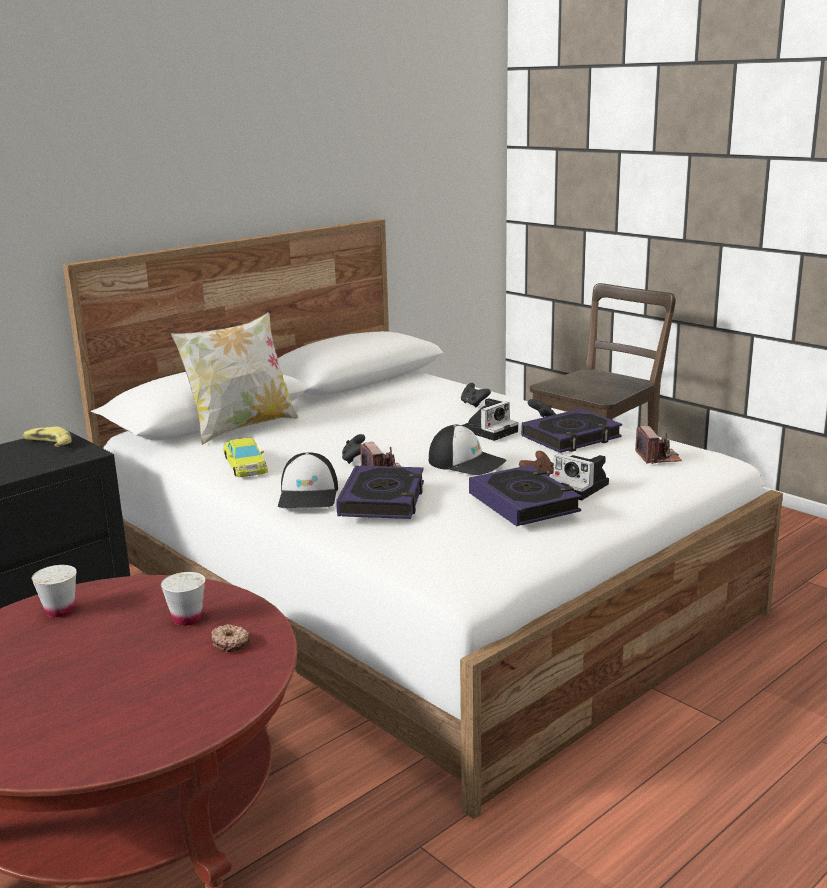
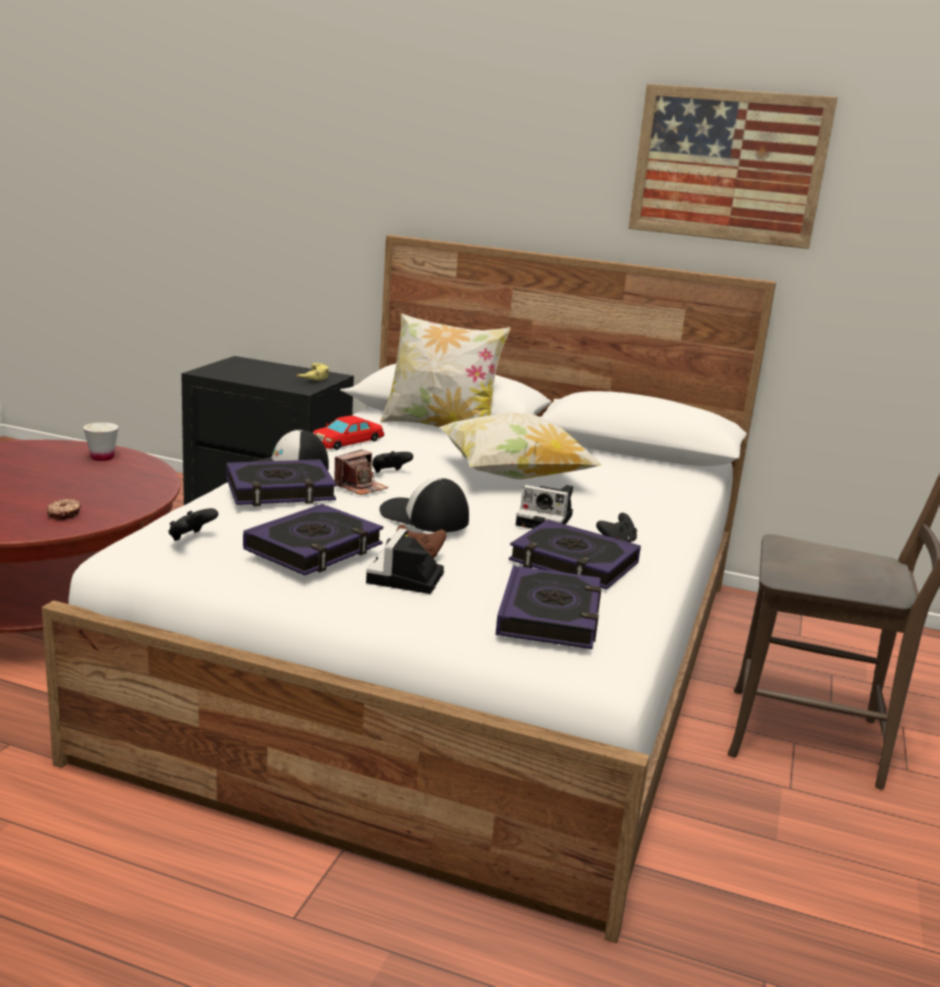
camera: 60 degrees right, 0 degrees up
(187, 619) = (102, 494): white cup -> none
(245, 464) = (346, 441): yellow toy car -> red toy car
(329, 135) = (728, 166): none -> picture
(386, 425) = (513, 477): none -> pillow
(467, 462) = (424, 517): cap -> cap turned 120 degrees clockwise
(474, 404) = (629, 505): black game controller -> black game controller (191, 538)
(658, 457) = (550, 616): camera -> book

